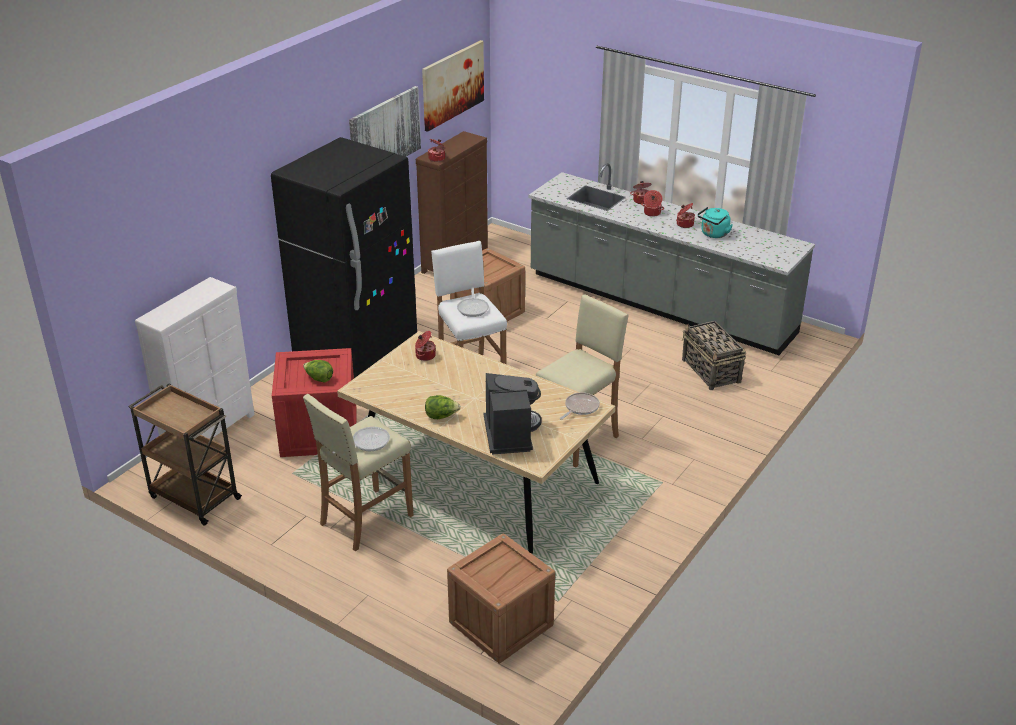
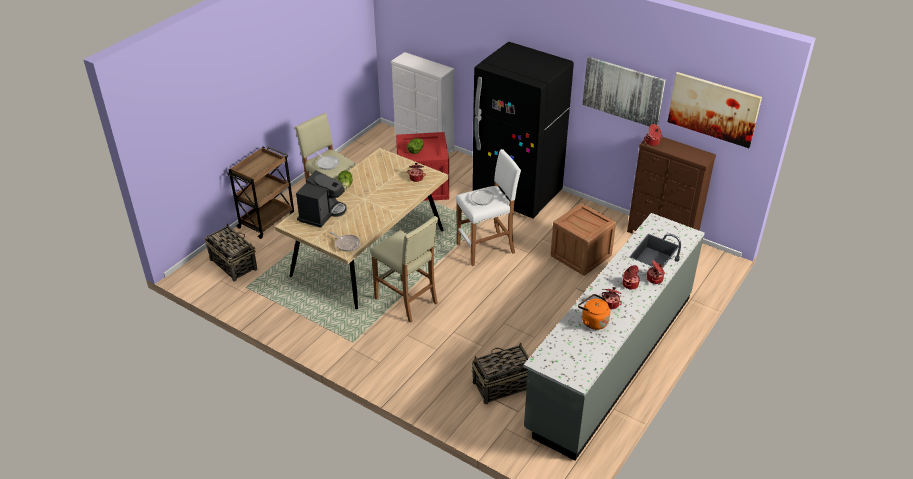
camera: 90 degrees right, 5 degrees up
(193, 497) = (363, 149): brown cart -> brown cart (267, 220)
(501, 624) = (233, 264): crate -> basket
(510, 434) = (322, 213): coffee machine -> coffee machine turned 60 degrees counterclockwise
(713, 234) = (593, 321): turquoise kettle -> orange kettle

